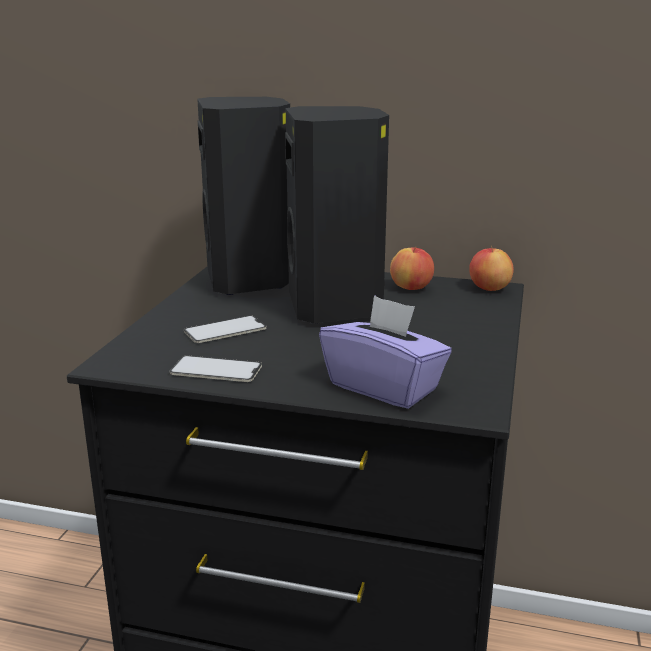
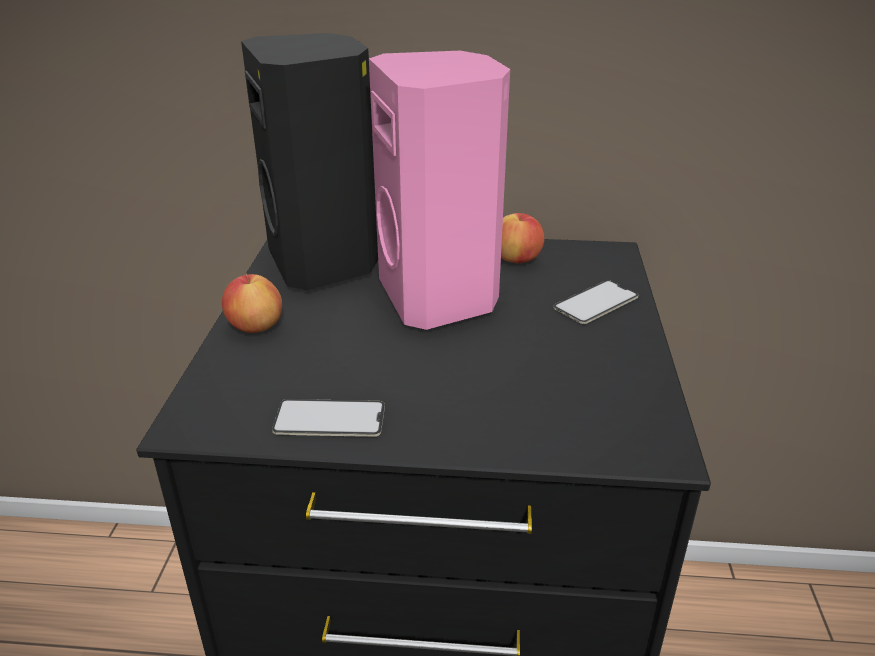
camera: 10 degrees left, 10 degrees up
(225, 330) = (320, 348): phone -> phone (596, 302)
(336, 307) = (441, 297): black speaker -> pink speaker
(384, 387) = (542, 426): purple tissue box -> none
(489, 288) = (603, 253): apple -> apple (255, 327)

